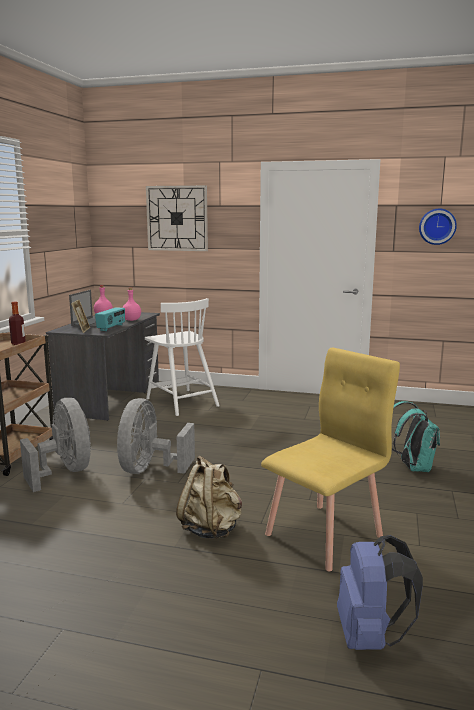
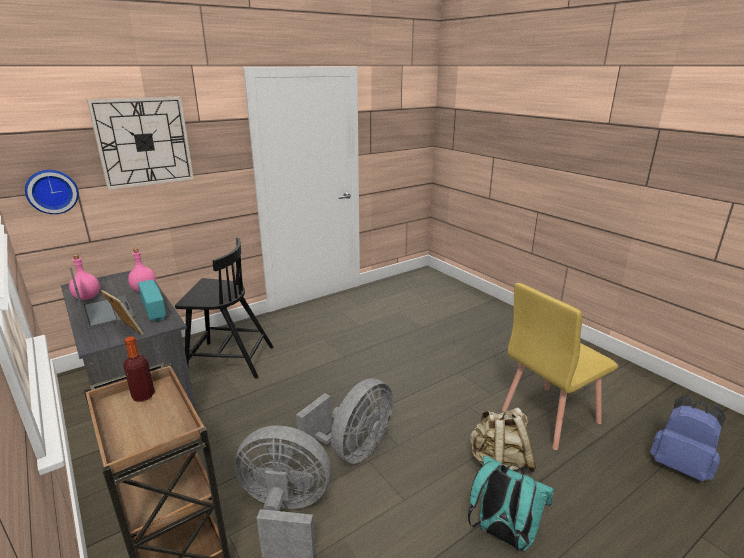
camera: 50 degrees left, 10 degrees up
(149, 469) = (353, 449): grey fan -> grey fan turned 105 degrees counterclockwise
(181, 402) = (229, 360): white chair -> black chair
(325, 535) = (549, 416): yellow chair -> yellow chair turned 120 degrees counterclockwise
(412, 467) = (487, 332): turquoise backpack -> turquoise backpack (502, 534)
(437, 226) = (400, 128): wall clock -> wall clock (52, 191)

